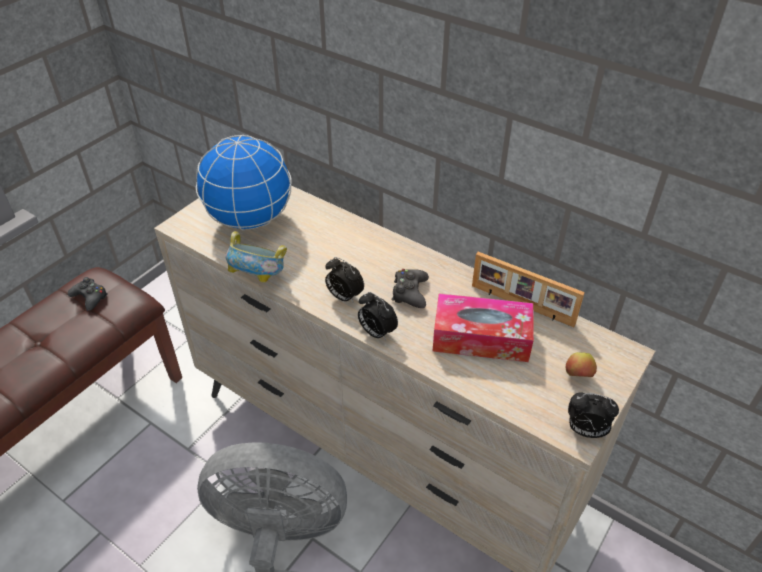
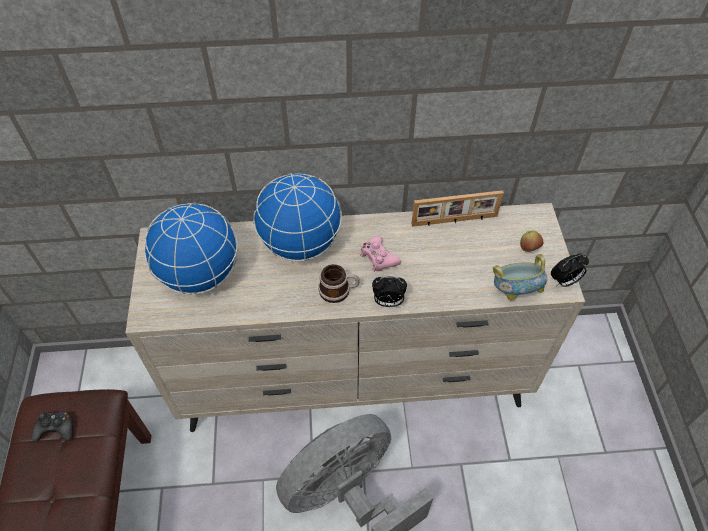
camera: 40 degrees left, 10 degrees up
(259, 278) = (262, 318): bowl -> bowl (515, 291)
(344, 297) = (339, 290): alarm clock -> mug
(353, 243) = (300, 244): none -> globe
(409, 293) = (378, 258): black game controller -> pink game controller
(481, 338) = (454, 260): tissue box -> none

